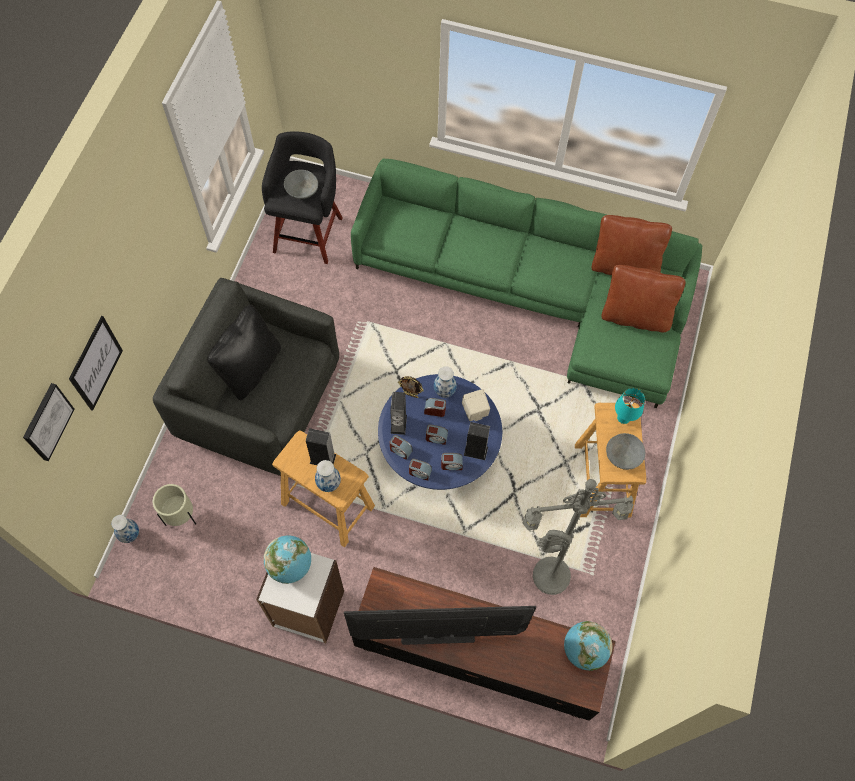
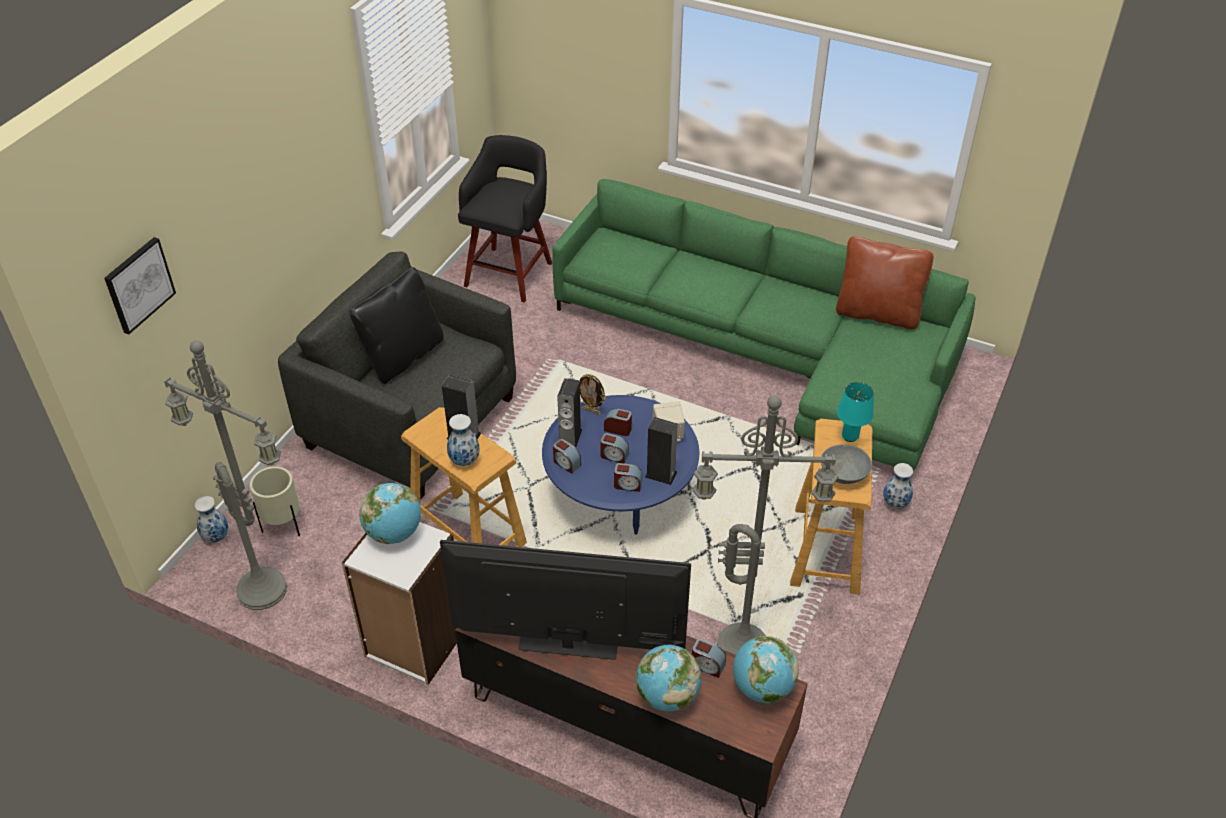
camera: 10 degrees right, 20 degrees down
(96, 363) = (215, 261): picture -> none
(182, 576) = (266, 588): none -> grey floor lamp
(301, 191) = (503, 200): grey bowl -> none
(419, 472) = (585, 488): alarm clock -> alarm clock (707, 665)
(445, 391) = (634, 411): vase -> vase (895, 504)
(517, 667) = (667, 696): none -> globe
(635, 316) = (885, 361): brown pillow -> none

